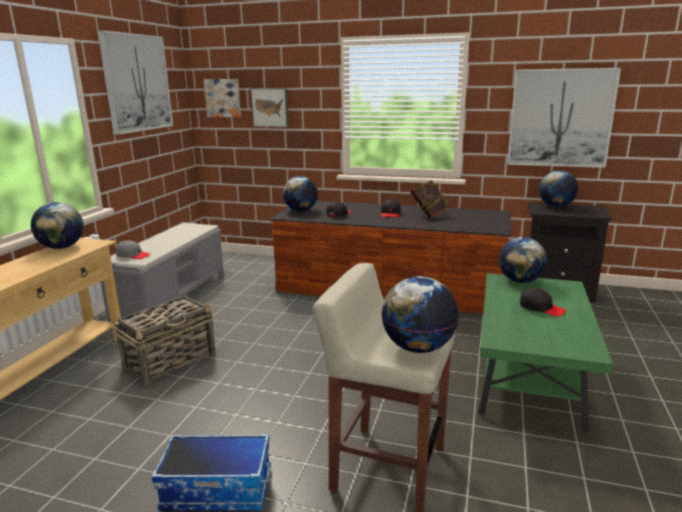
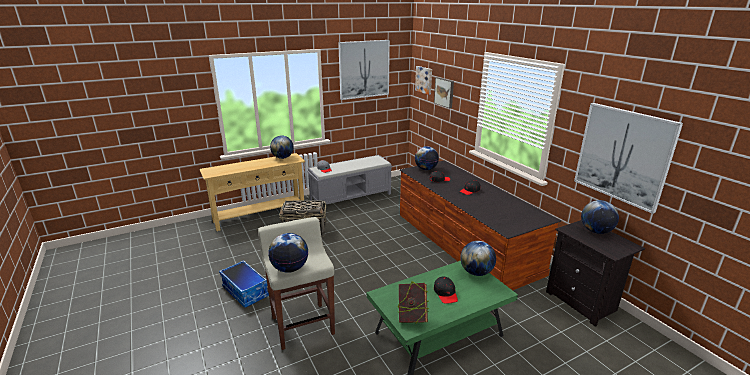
camera: 45 degrees right, 5 degrees up
(429, 215) = (491, 201): book -> book (412, 317)

